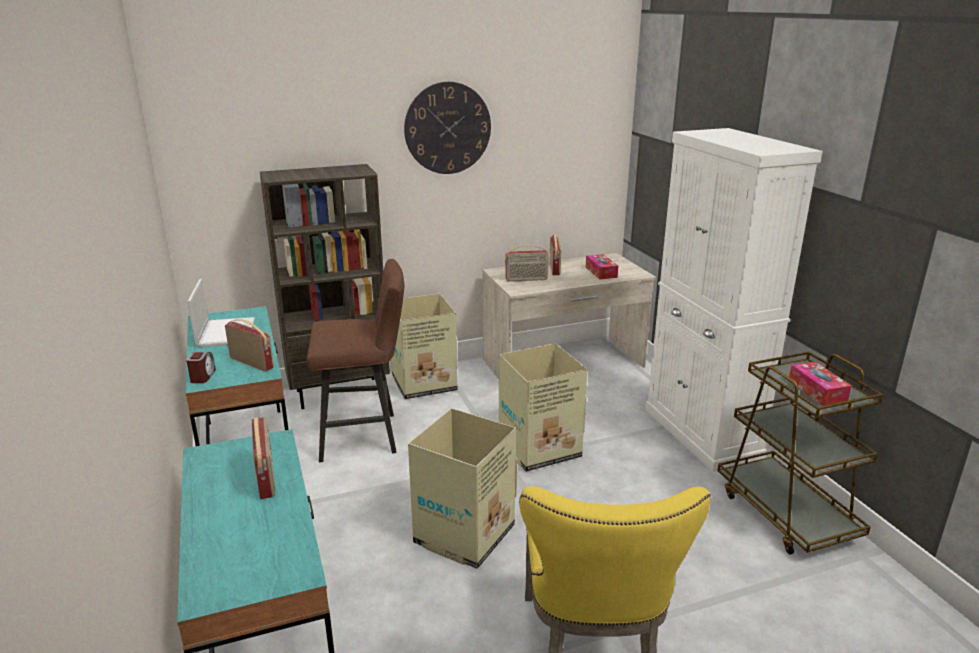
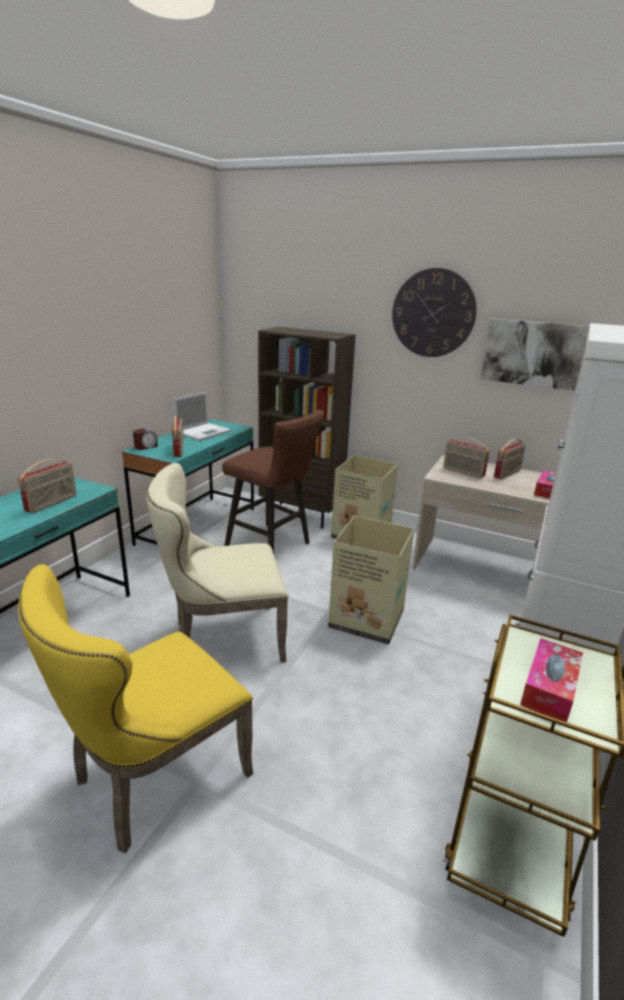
camera: 45 degrees right, 0 degrees up
(463, 535) = (221, 639): cardboard box -> beige chair
(544, 152) = (532, 353): none -> picture

